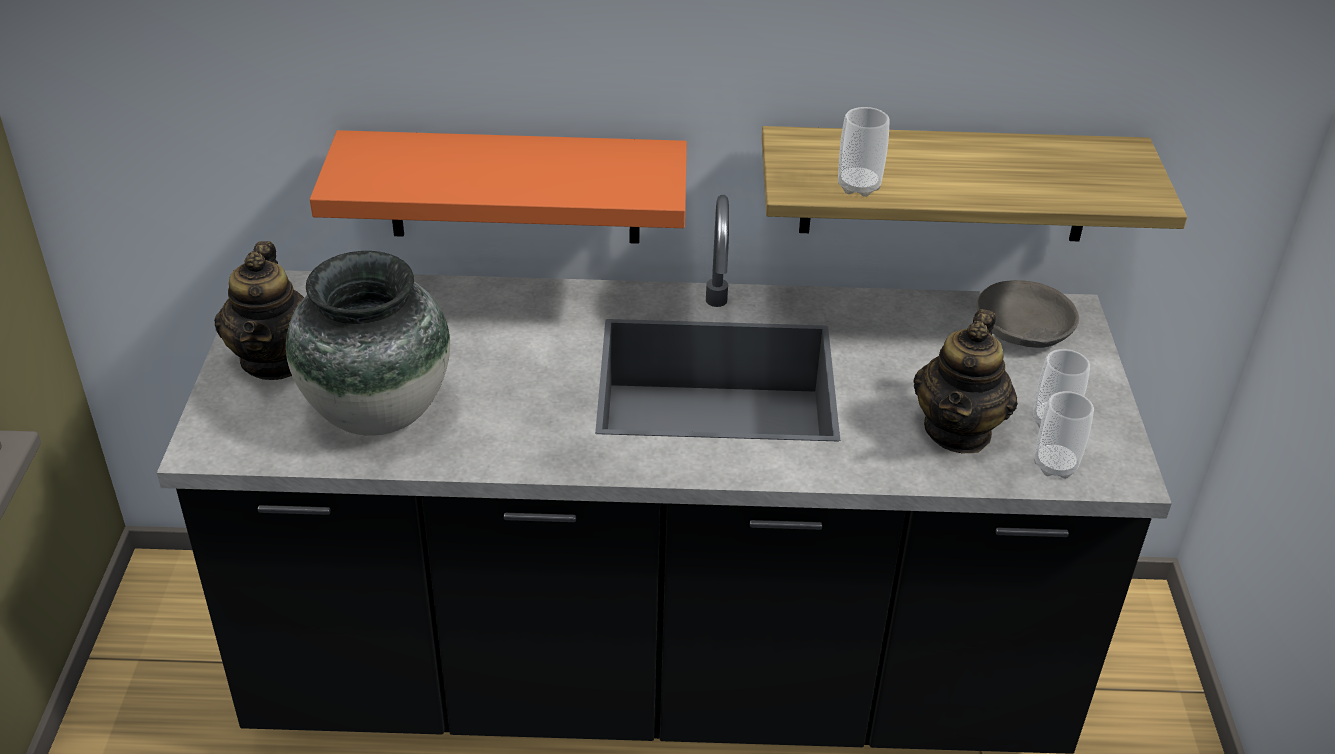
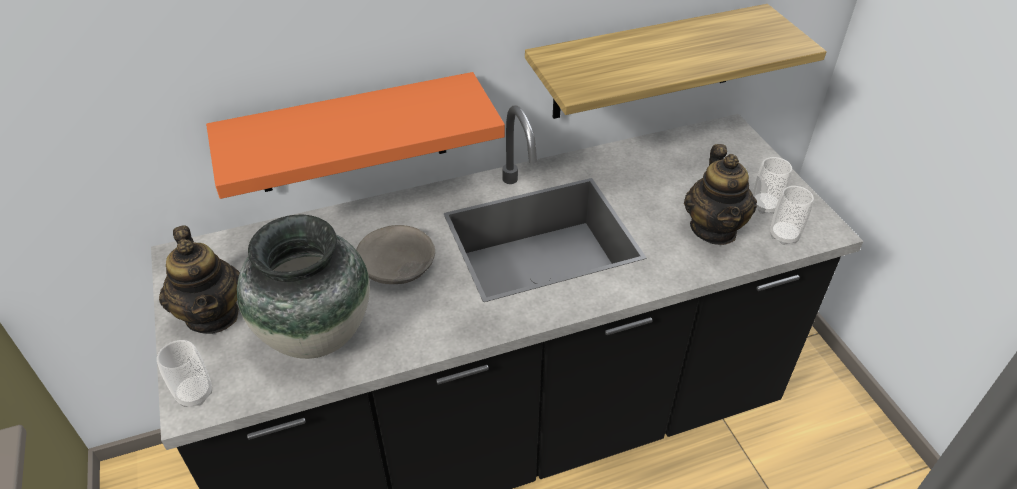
camera: 20 degrees left, 5 degrees up
(858, 186) = (617, 78): cup -> cup (195, 394)
(1023, 329) = (710, 148): grey bowl -> grey bowl (397, 266)

